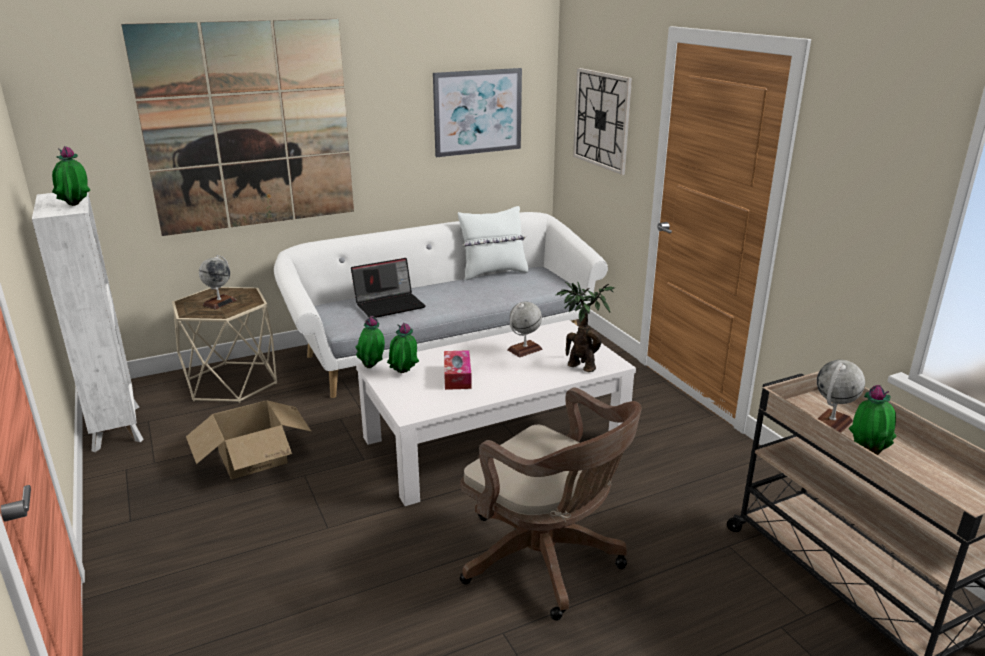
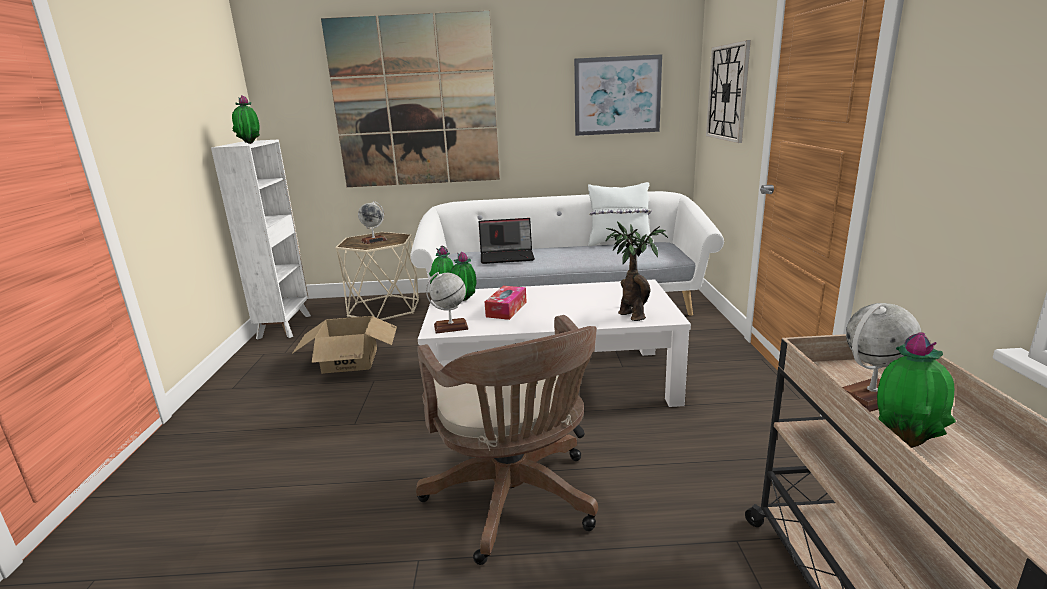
camera: 25 degrees right, 5 degrees down
(524, 349) = (589, 297): globe -> globe (450, 327)

